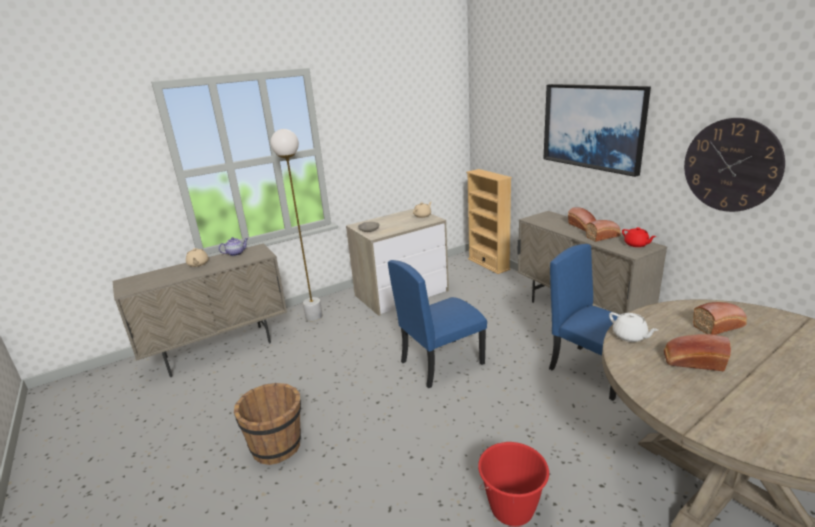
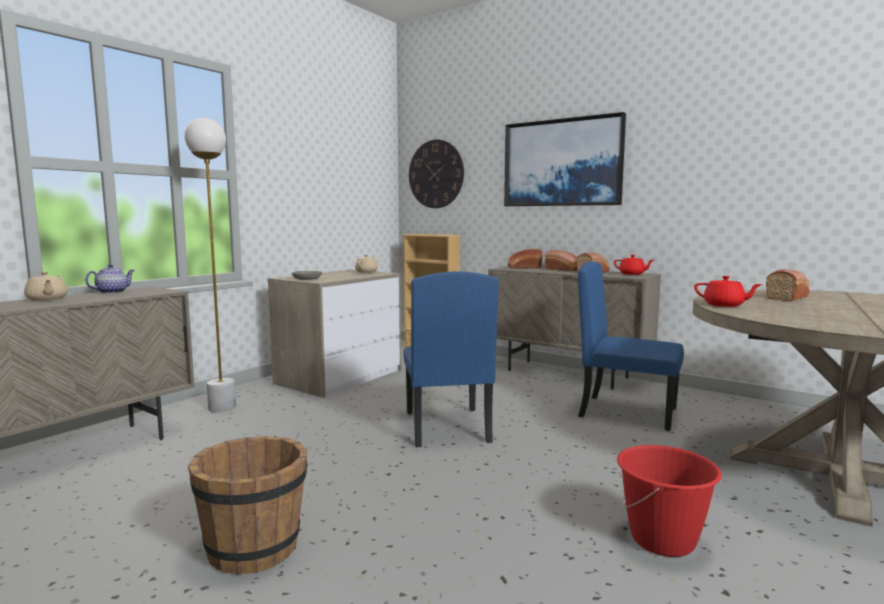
camera: 25 degrees left, 15 degrees down
(441, 362) = (446, 427): blue chair -> blue chair turned 45 degrees counterclockwise
(630, 336) = (724, 305): white teapot -> red teapot
(692, 362) = (806, 311): bread -> bread (524, 267)
(731, 165) = (719, 177): wall clock -> wall clock (436, 174)

